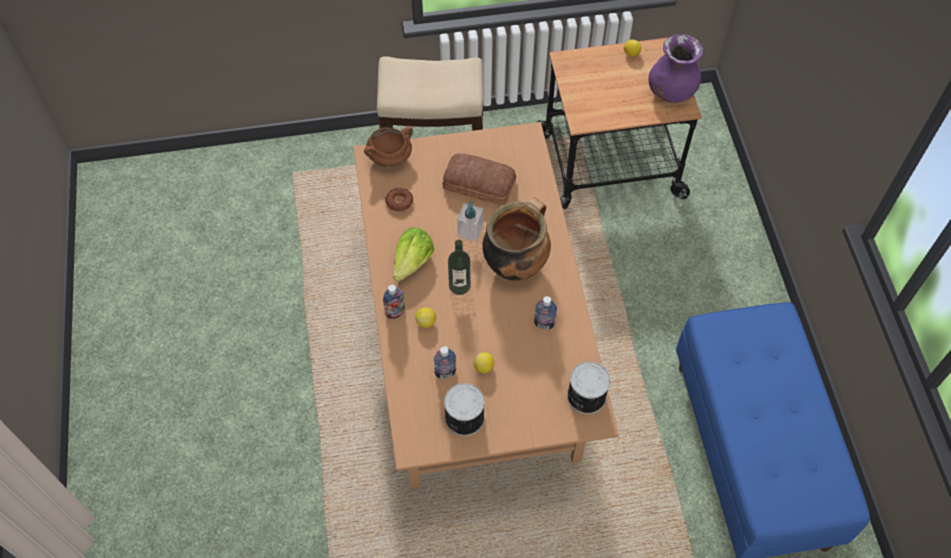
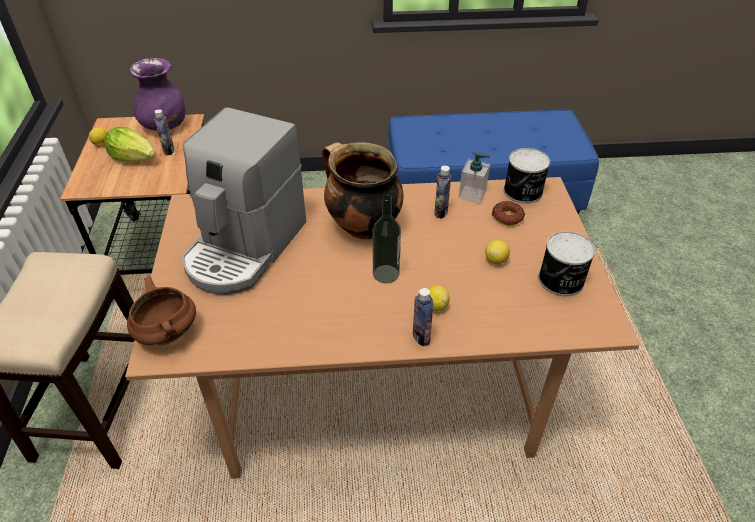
camera: 85 degrees left, 15 degrees down
(399, 201) = (245, 325): donut -> donut (507, 216)
(412, 262) = (345, 315): lettuce -> lettuce (134, 158)
(445, 373) = (505, 292): bottle -> bottle (169, 150)
(470, 231) = (309, 260): soap dispenser -> soap dispenser (472, 194)
(479, 185) = (245, 248): bread -> coffee machine

